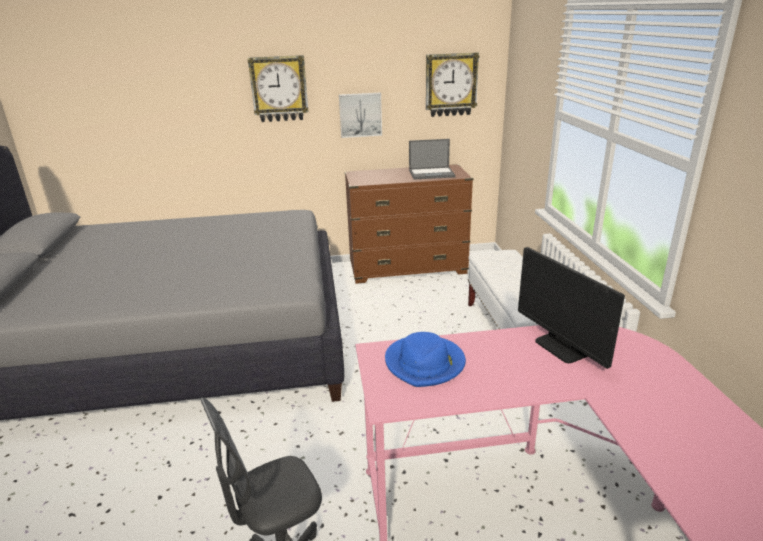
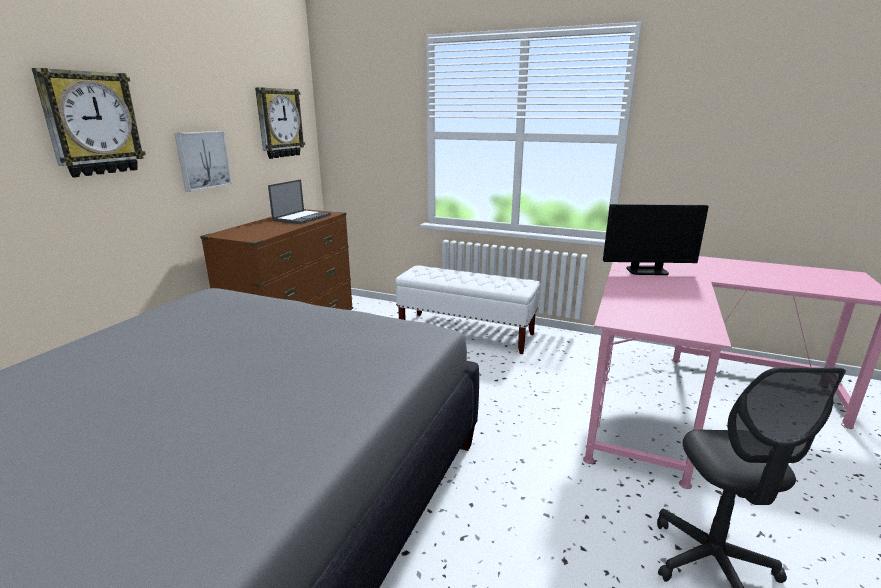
camera: 60 degrees left, 5 degrees down
(425, 364) = (647, 309): blue hat -> none

